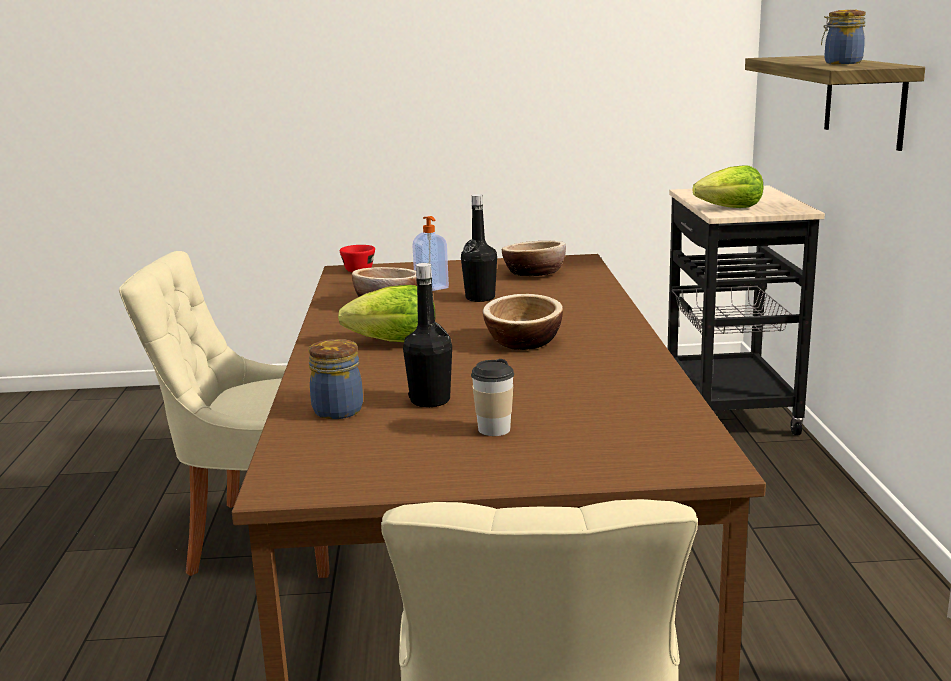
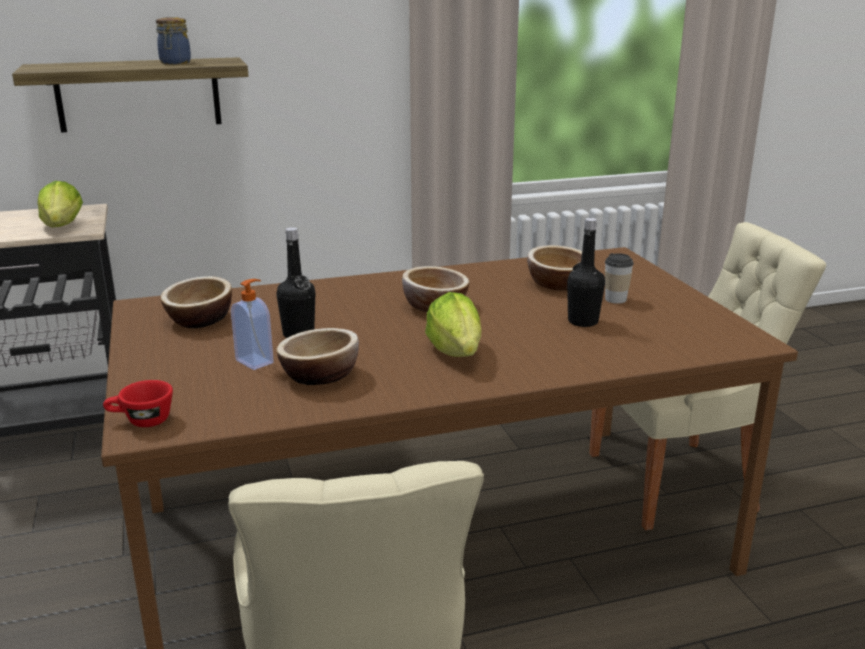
camera: 105 degrees left, 5 degrees up
(338, 410) = (625, 348): jar -> none
(573, 404) = (557, 284): none -> bowl

